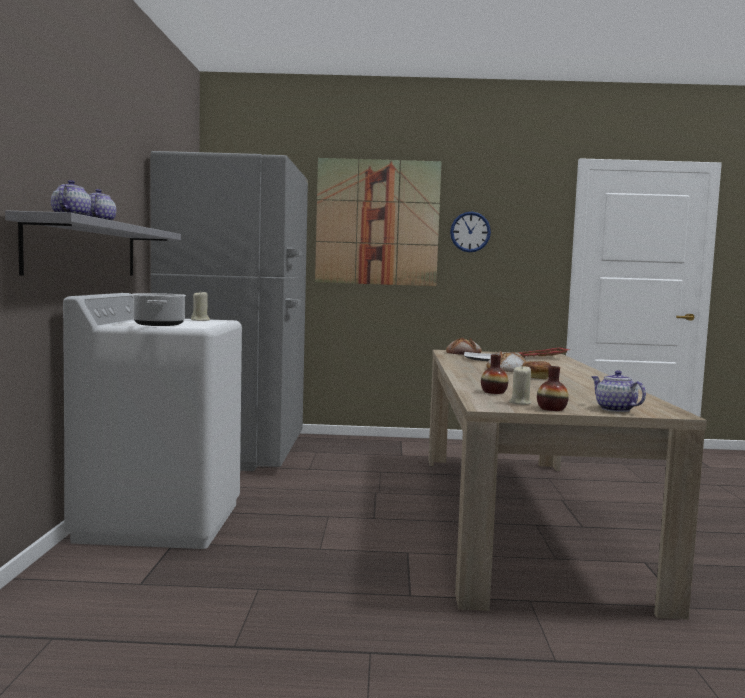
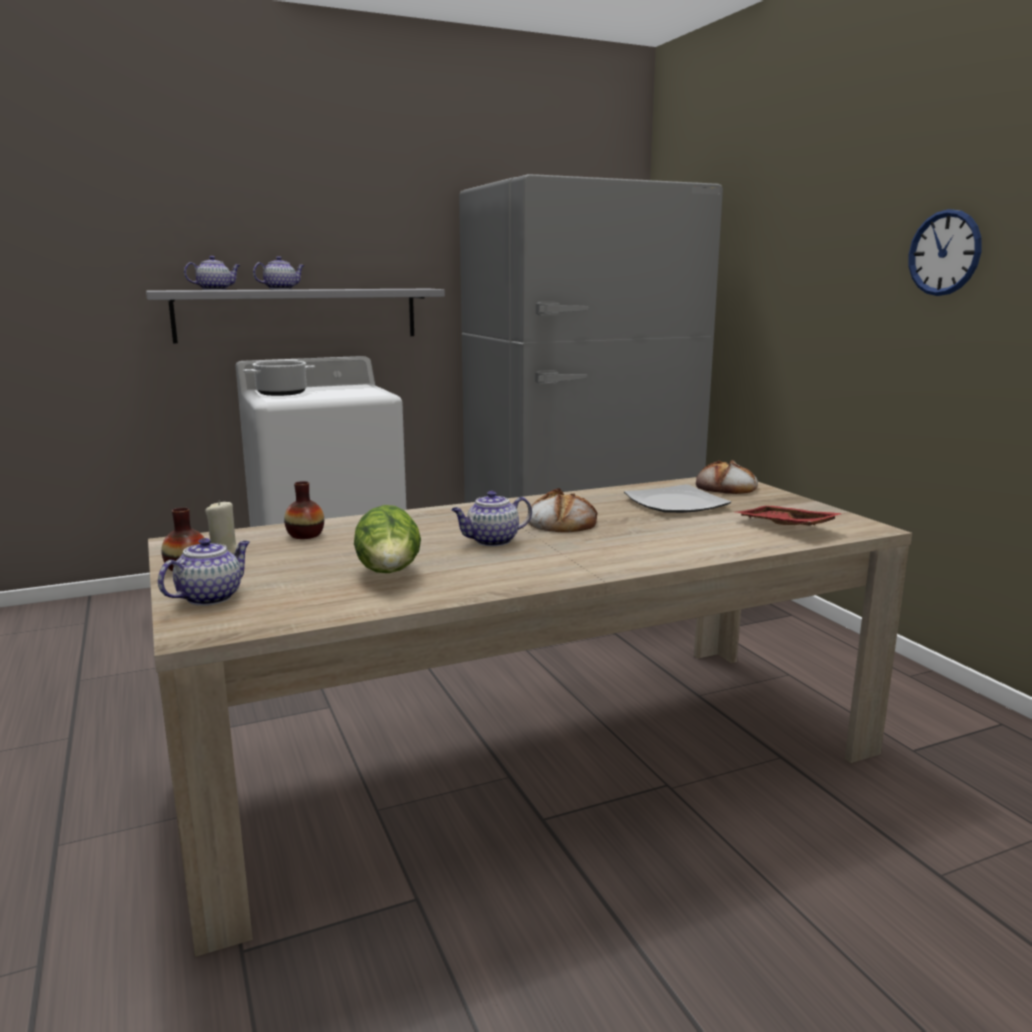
camera: 65 degrees right, 10 degrees up
(200, 320) = (362, 391): beige candle -> none
(377, 222) = (810, 244): picture -> none
(536, 378) = (491, 541): bread -> teapot
(587, 390) = (389, 574): none -> lettuce

